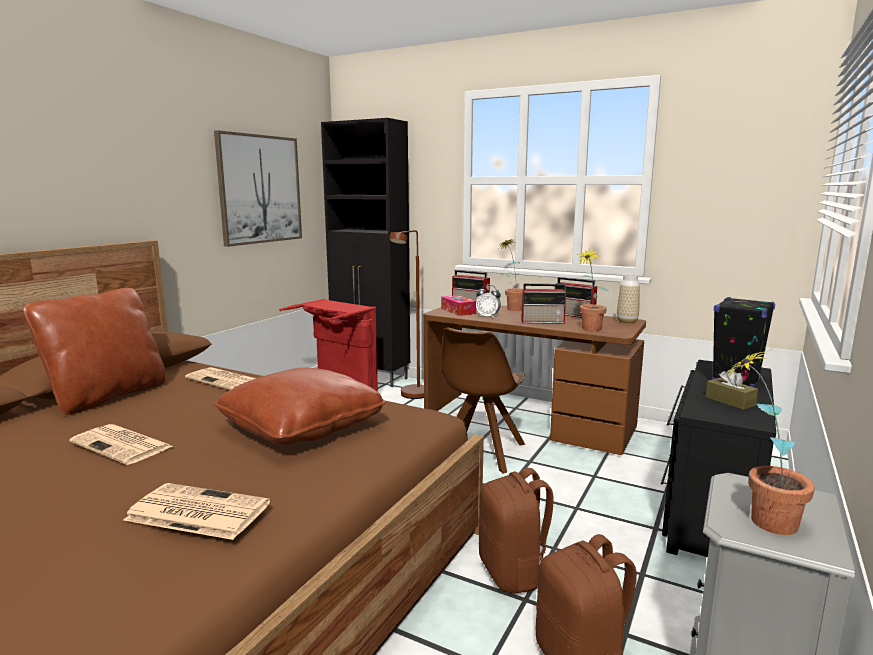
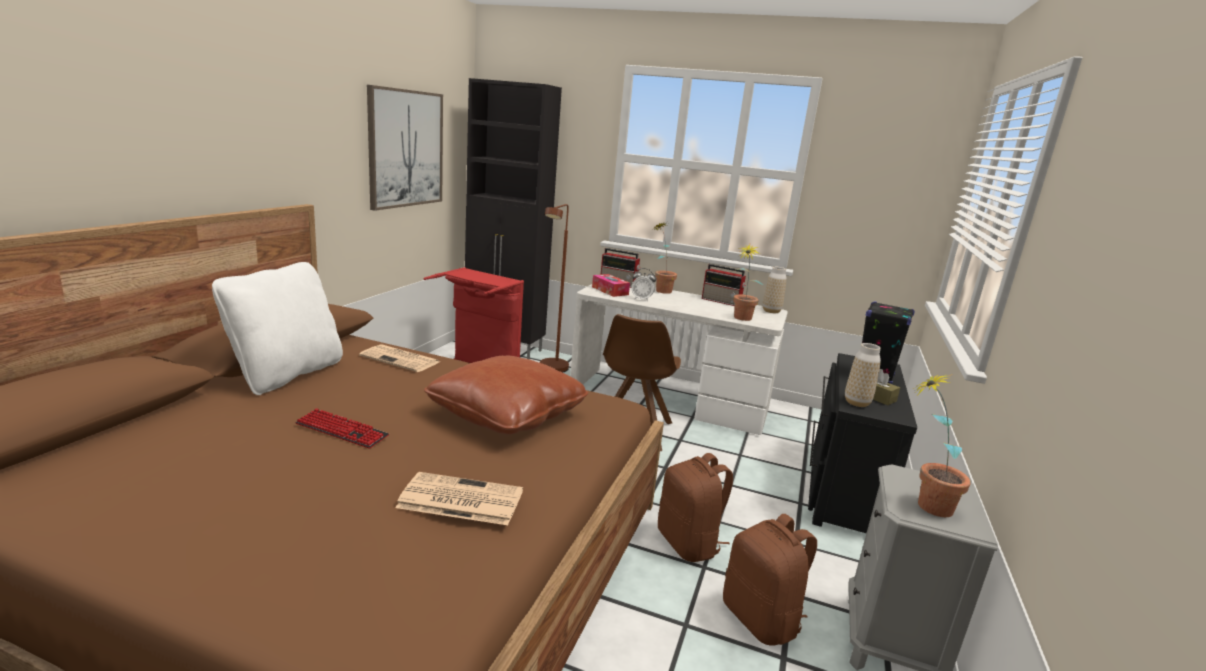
camera: 10 degrees left, 5 degrees up
(107, 396) = (287, 374): brown pillow -> white pillow
(123, 445) = (342, 430): newspaper -> keyboard
(527, 421) = (669, 399): brown desk -> white desk
(543, 322) = (696, 308): radio -> none
(705, 408) = (857, 403): none -> vase

